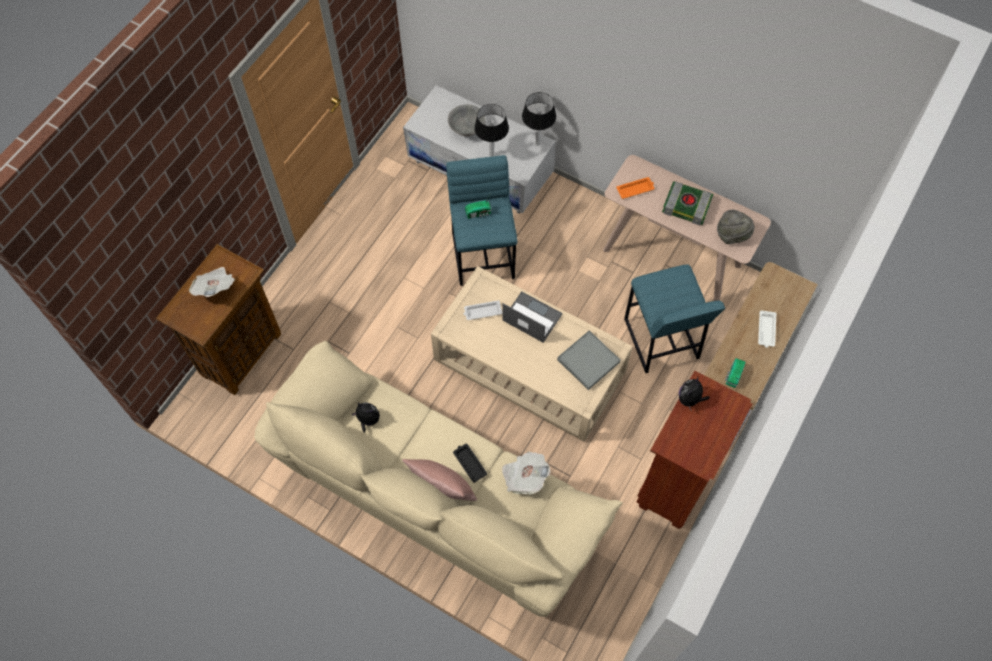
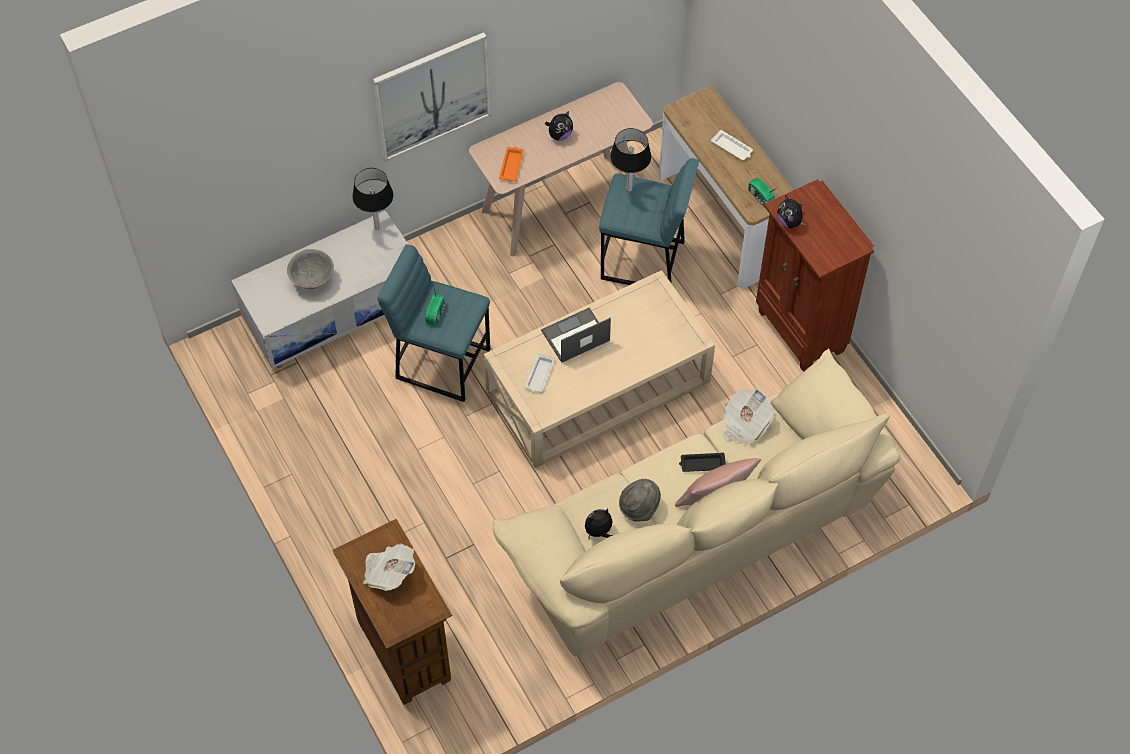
camera: 60 degrees left, 5 degrees down
(491, 155) = (362, 274): table lamp -> table lamp (629, 189)
(588, 361) = (654, 313): grey tray -> none
(616, 87) = (432, 96): none -> picture
(687, 205) = (559, 135): book -> plush toy
(732, 235) = (615, 118): grey hat -> grey hat (639, 508)

